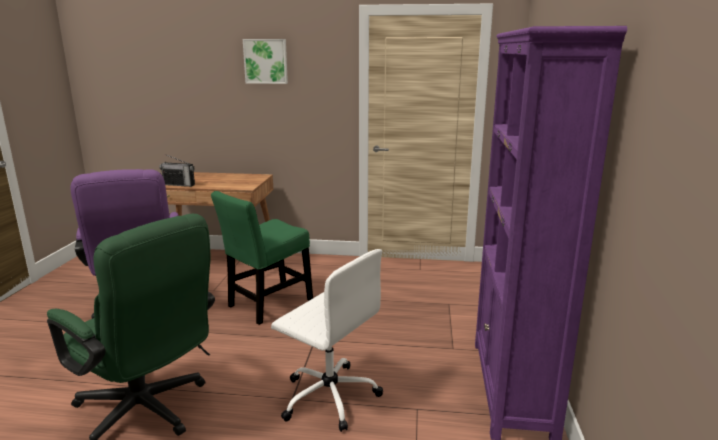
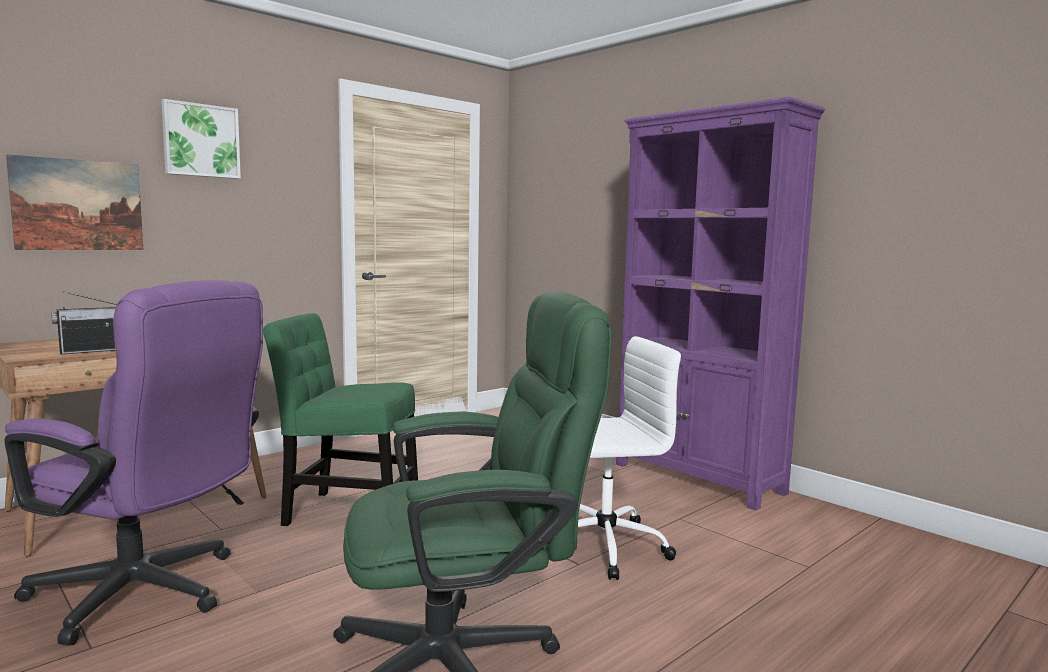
camera: 50 degrees left, 10 degrees down
(206, 102) = (78, 205): none -> picture
(267, 305) = (346, 512): green chair -> green chair turned 105 degrees clockwise

